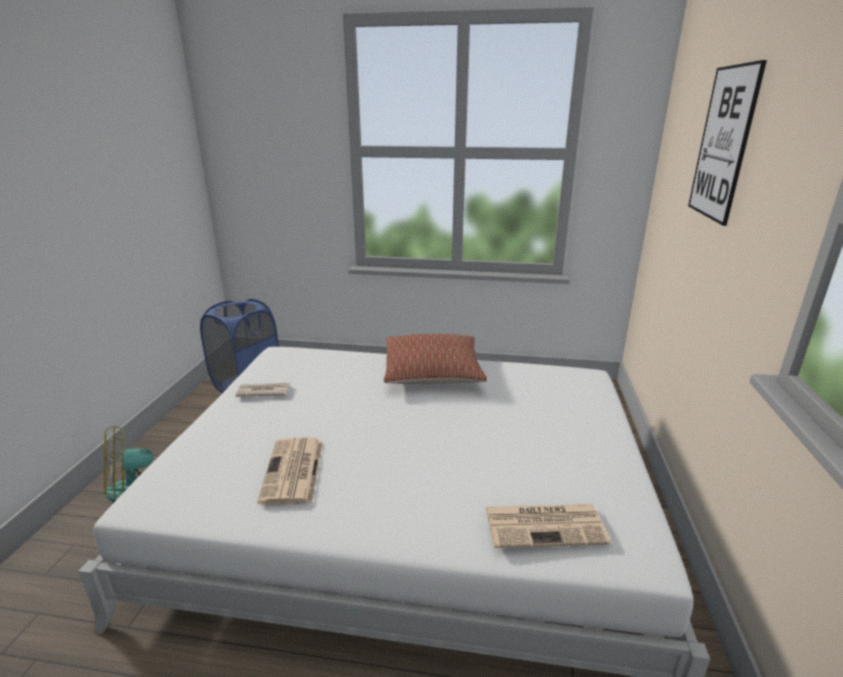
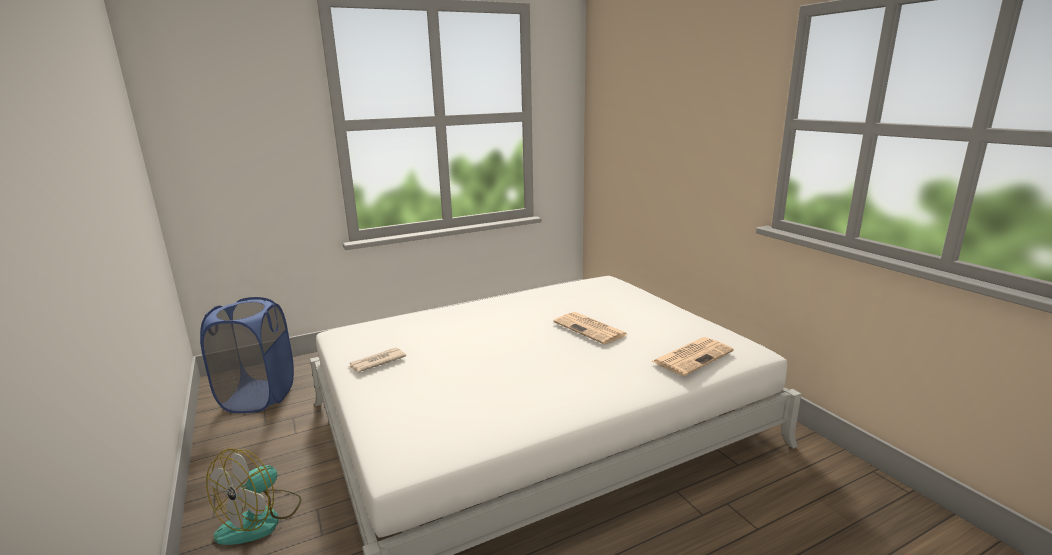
camera: 35 degrees left, 5 degrees down
(293, 471) = (496, 396): newspaper -> newspaper (591, 329)
(432, 373) = (501, 308): pillow -> none
(723, 144) = (668, 98): picture -> none

